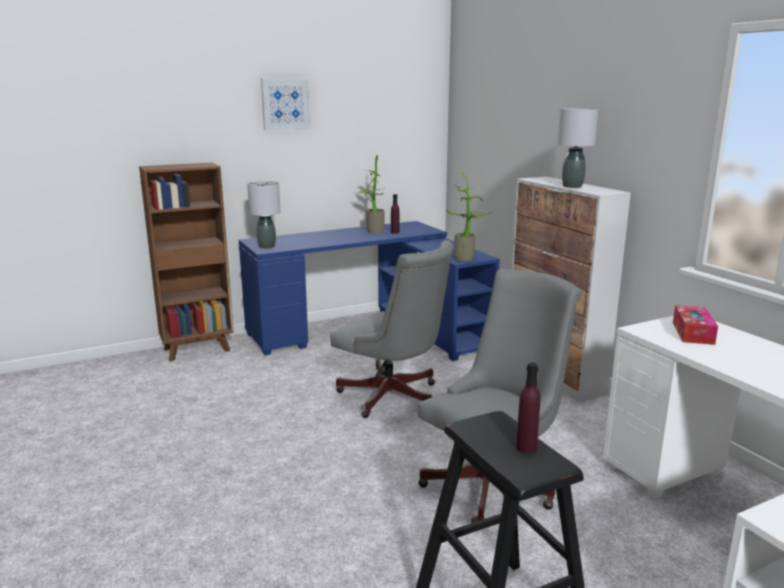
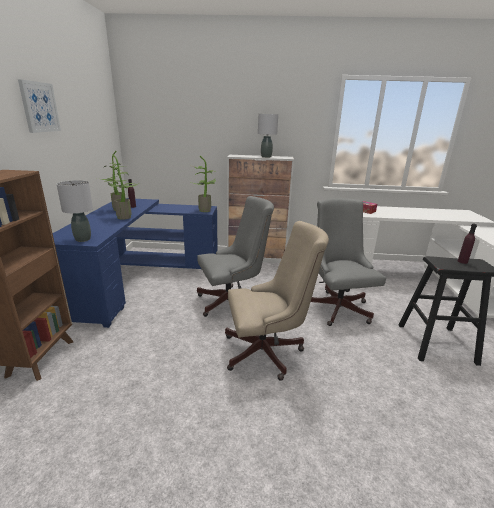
camera: 60 degrees left, 5 degrees up
(305, 453) = (268, 352): none -> beige office chair
(354, 240) = (126, 217): none -> potted plant

